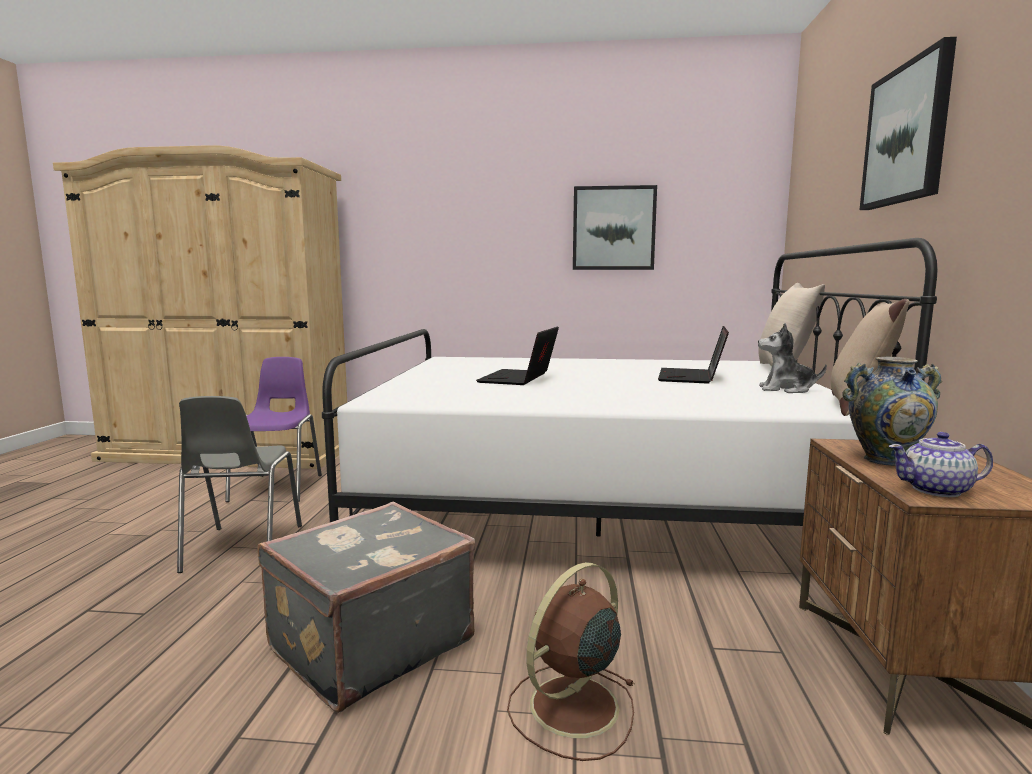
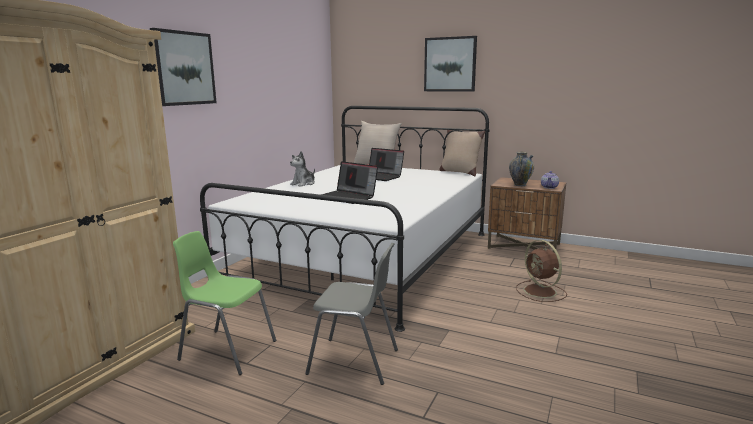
camera: 70 degrees left, 5 degrees up
(278, 487) = (227, 350): purple chair -> green chair
(368, 643) = (491, 323): grey suitcase -> none
(613, 228) = (275, 91): picture -> picture (183, 68)
(786, 389) = (422, 173): plush toy -> plush toy (303, 184)

